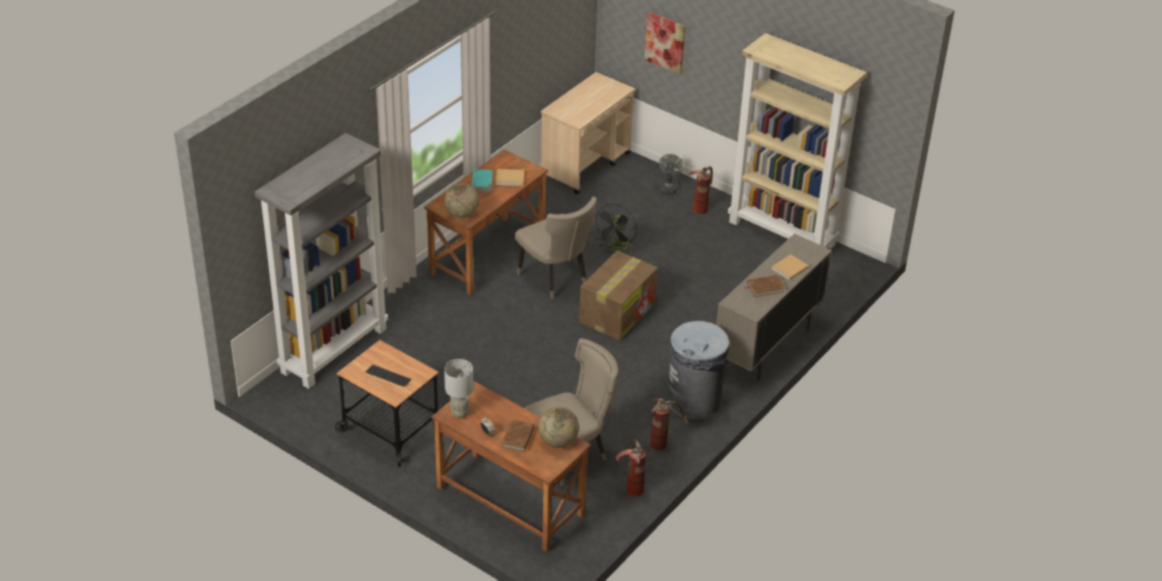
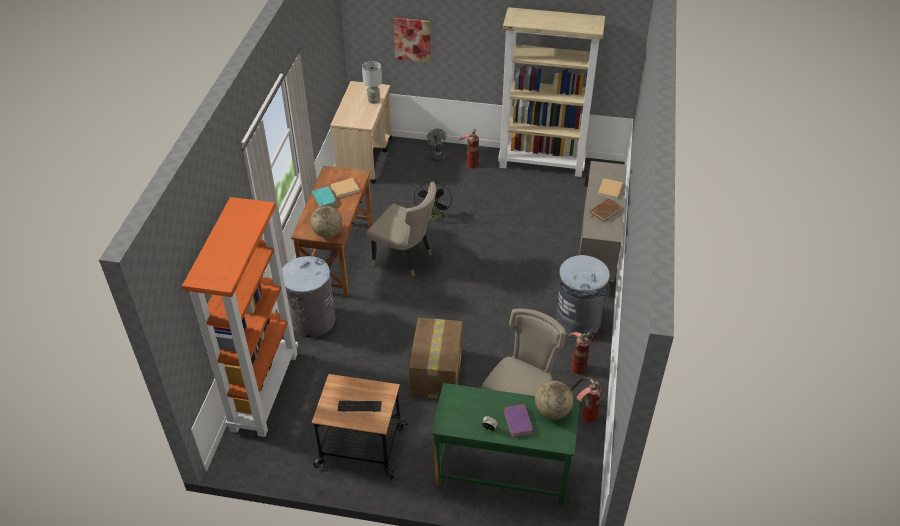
camera: 25 degrees left, 5 degrees up
(334, 349) = (264, 390): grey bookcase -> orange bookcase
(420, 304) = (312, 320): none -> grey trash can
(459, 413) = (452, 419): grey table lamp -> grey table lamp (373, 100)
(509, 501) = (502, 471): brown desk -> green desk
(518, 438) = (518, 422): brown book -> purple book
(618, 312) = (470, 268): cardboard box -> cardboard box (436, 371)

